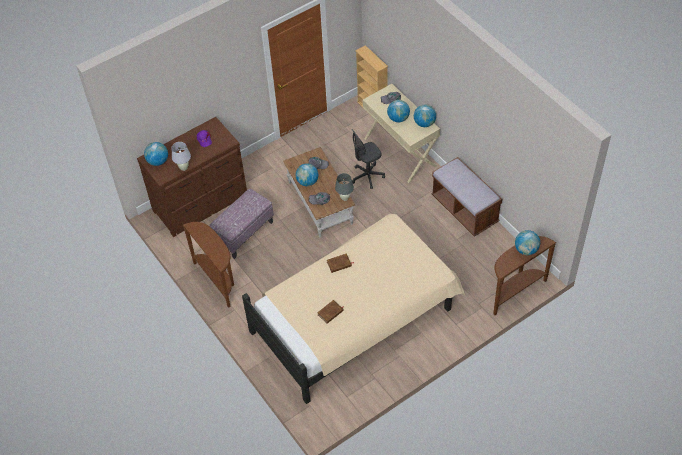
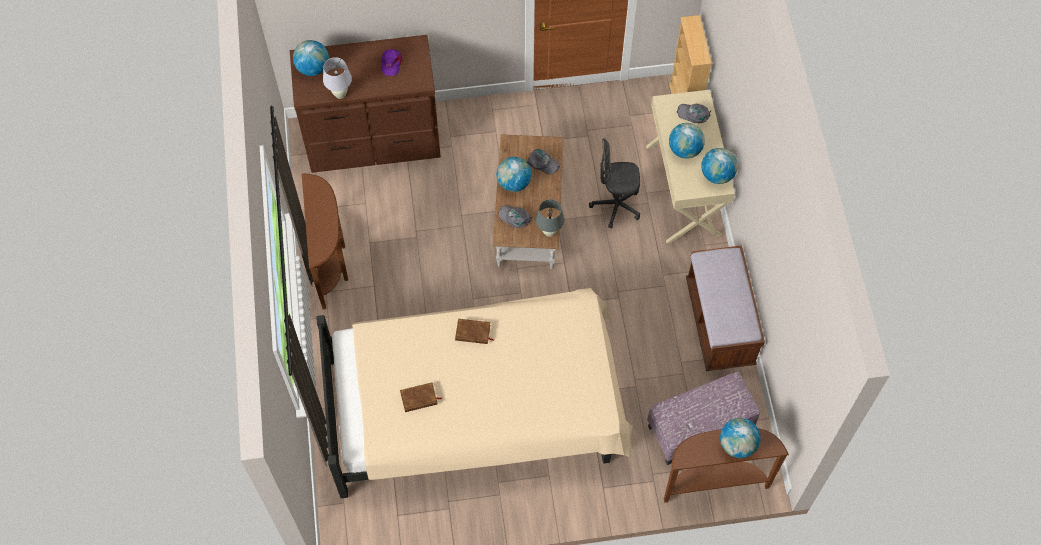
camera: 25 degrees right, 10 degrees up
(243, 233) = (403, 210): ottoman -> ottoman (699, 427)

